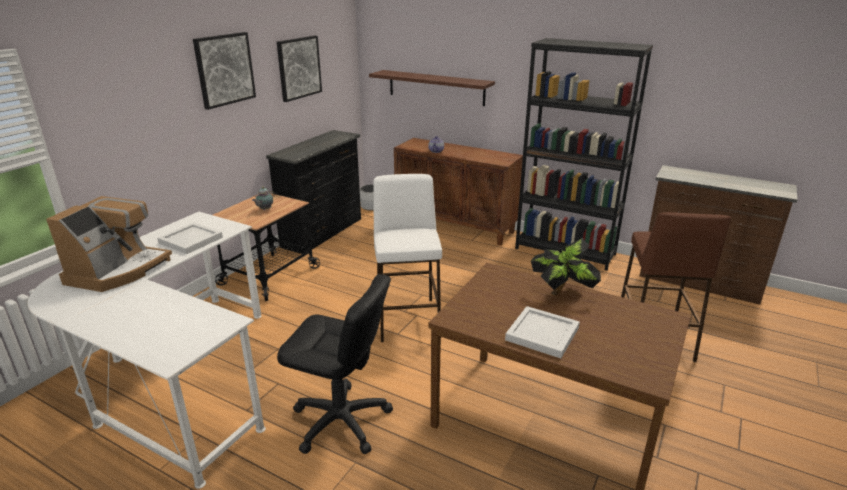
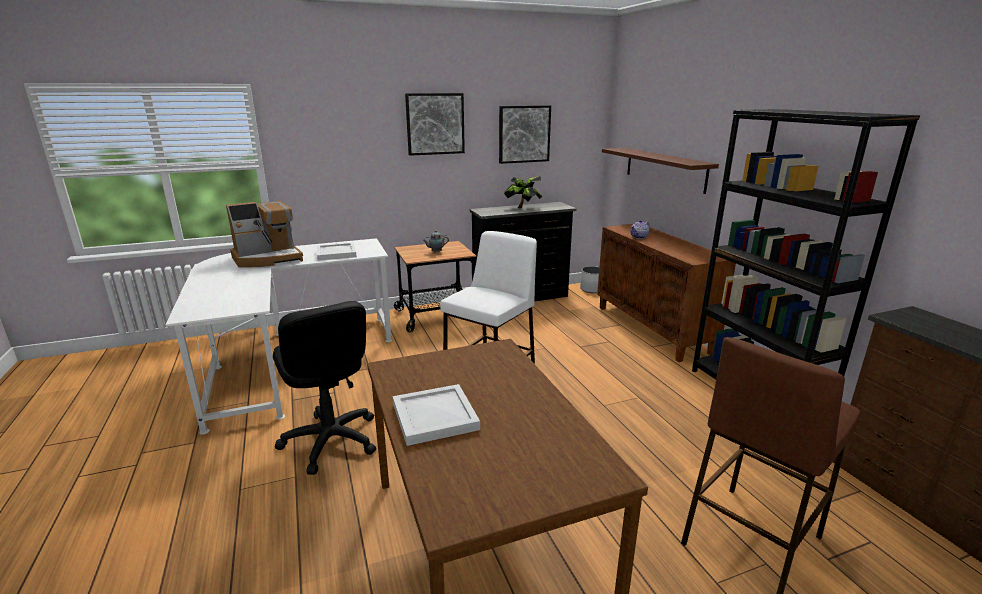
camera: 40 degrees right, 5 degrees down
(563, 293) = (530, 393): potted plant -> potted plant (523, 208)

